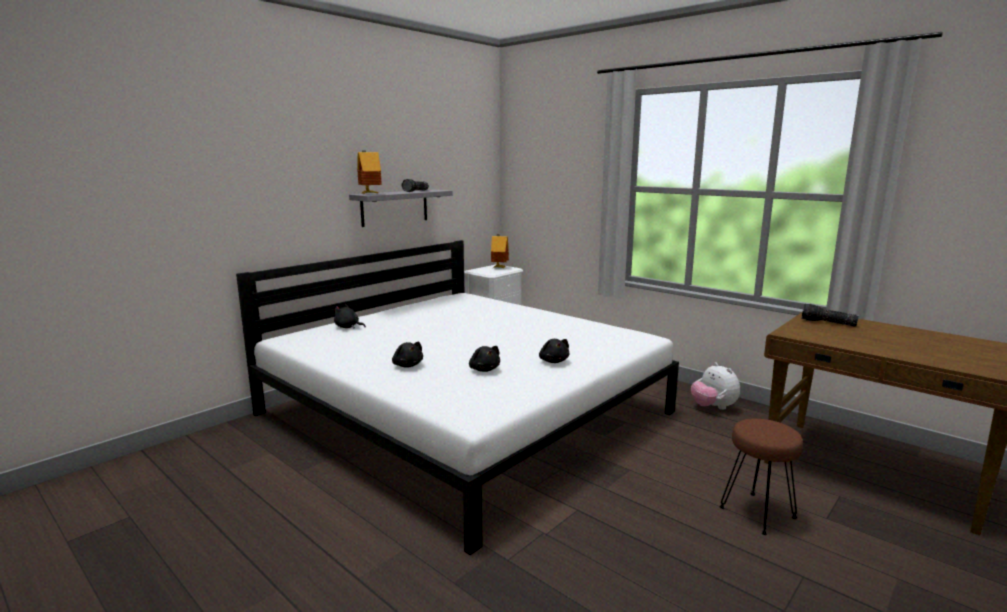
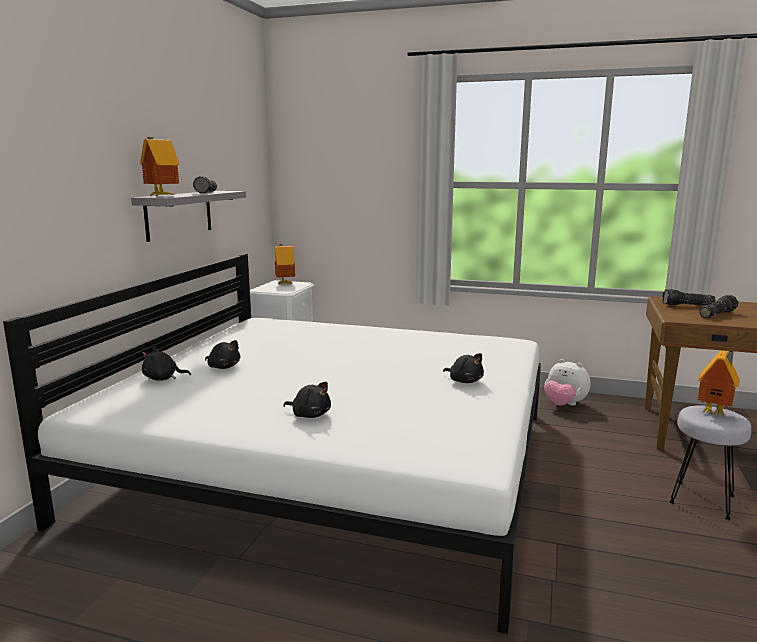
camera: 25 degrees left, 0 degrees up
(484, 369) = (406, 403): black plush toy -> black plush toy (223, 367)
(756, 513) = (701, 500): brown stool -> grey stool
(771, 428) = (715, 413): none -> toy house
(843, 334) = (716, 314): none -> flashlight

